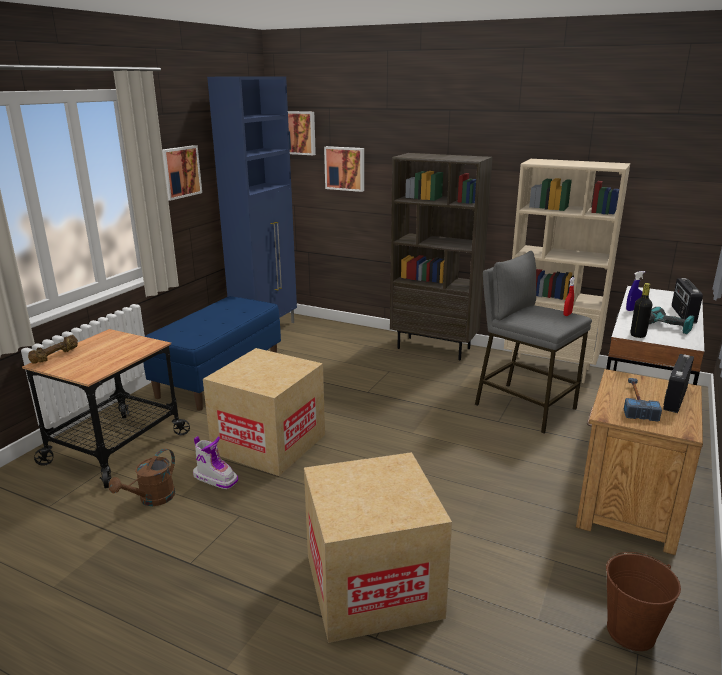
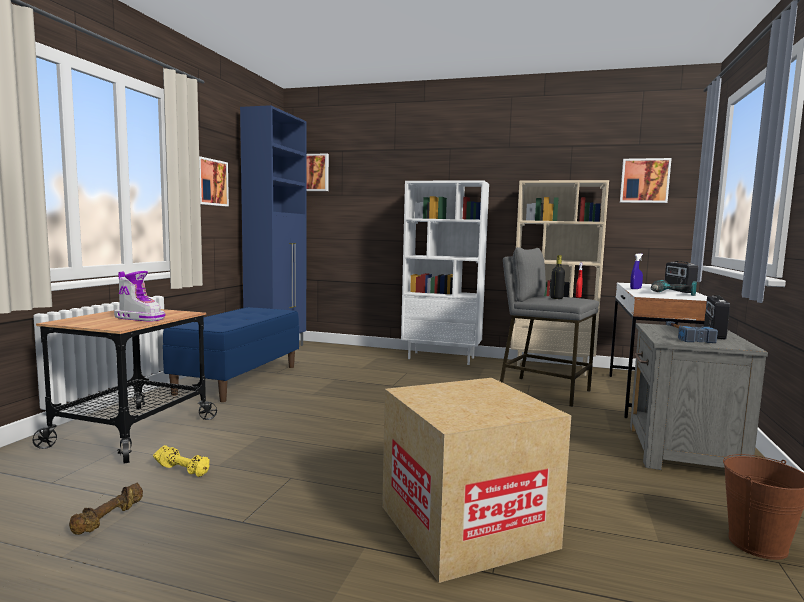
camera: 10 degrees left, 15 degrees down
(55, 357) = (76, 318): brown dumbbell -> brown dumbbell (109, 519)
(152, 499) = (183, 470): brown watering can -> yellow dumbbell
(215, 478) = (255, 450): boot -> boot (140, 318)
(269, 444) = (306, 422): cardboard box -> none
(345, 168) = (356, 201): picture -> picture (644, 181)
(434, 348) = (442, 358): brown bookcase -> white bookcase
(627, 508) = (681, 451): brown nightstand -> grey nightstand
(638, 335) = (655, 296): black bottle -> black bottle (556, 298)

